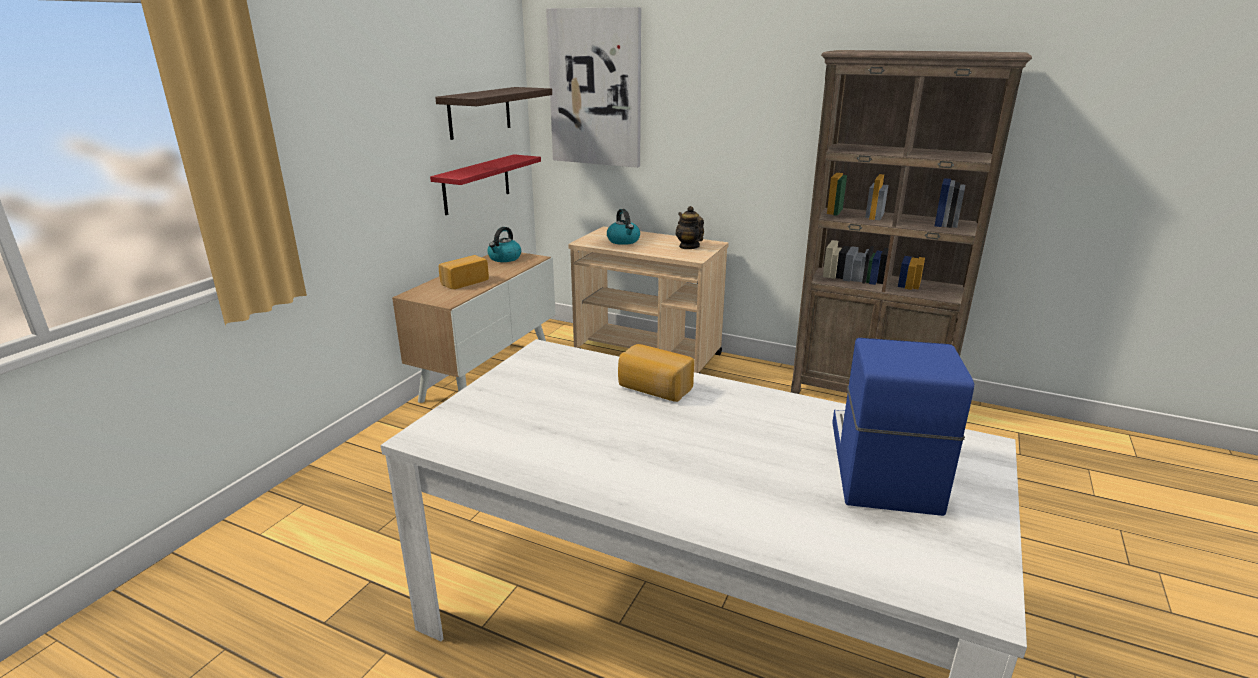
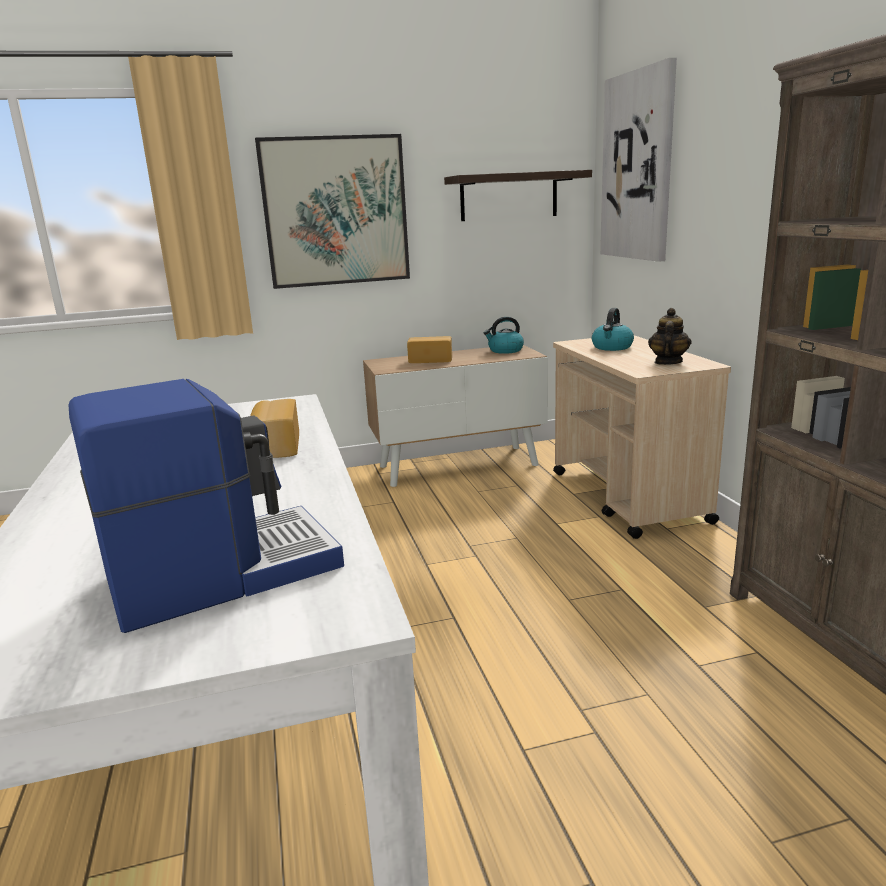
camera: 50 degrees right, 5 degrees down
(353, 141) = (335, 212): none -> picture
(476, 184) = (495, 270): red shelf -> none

